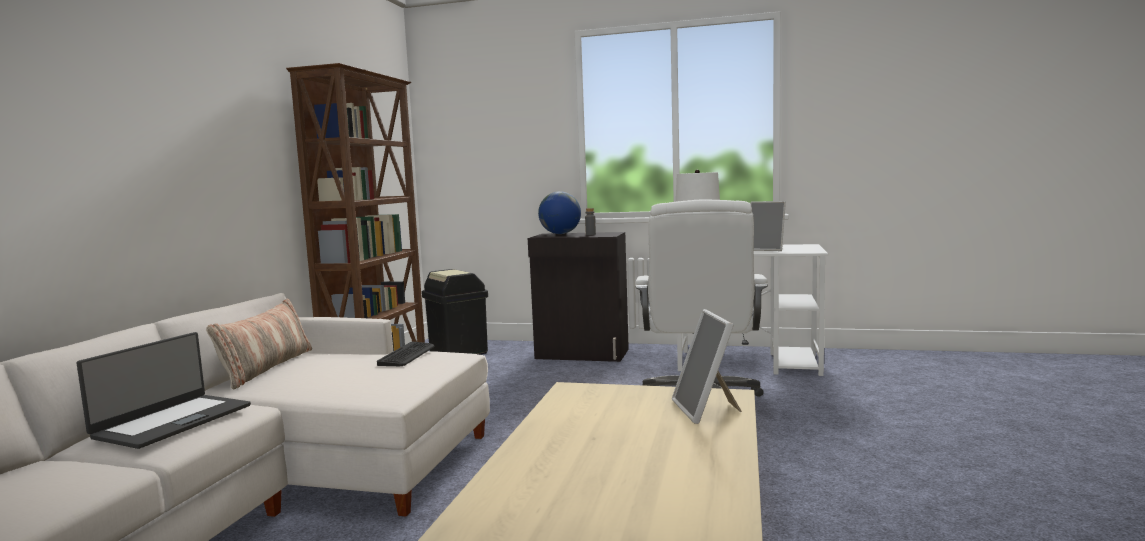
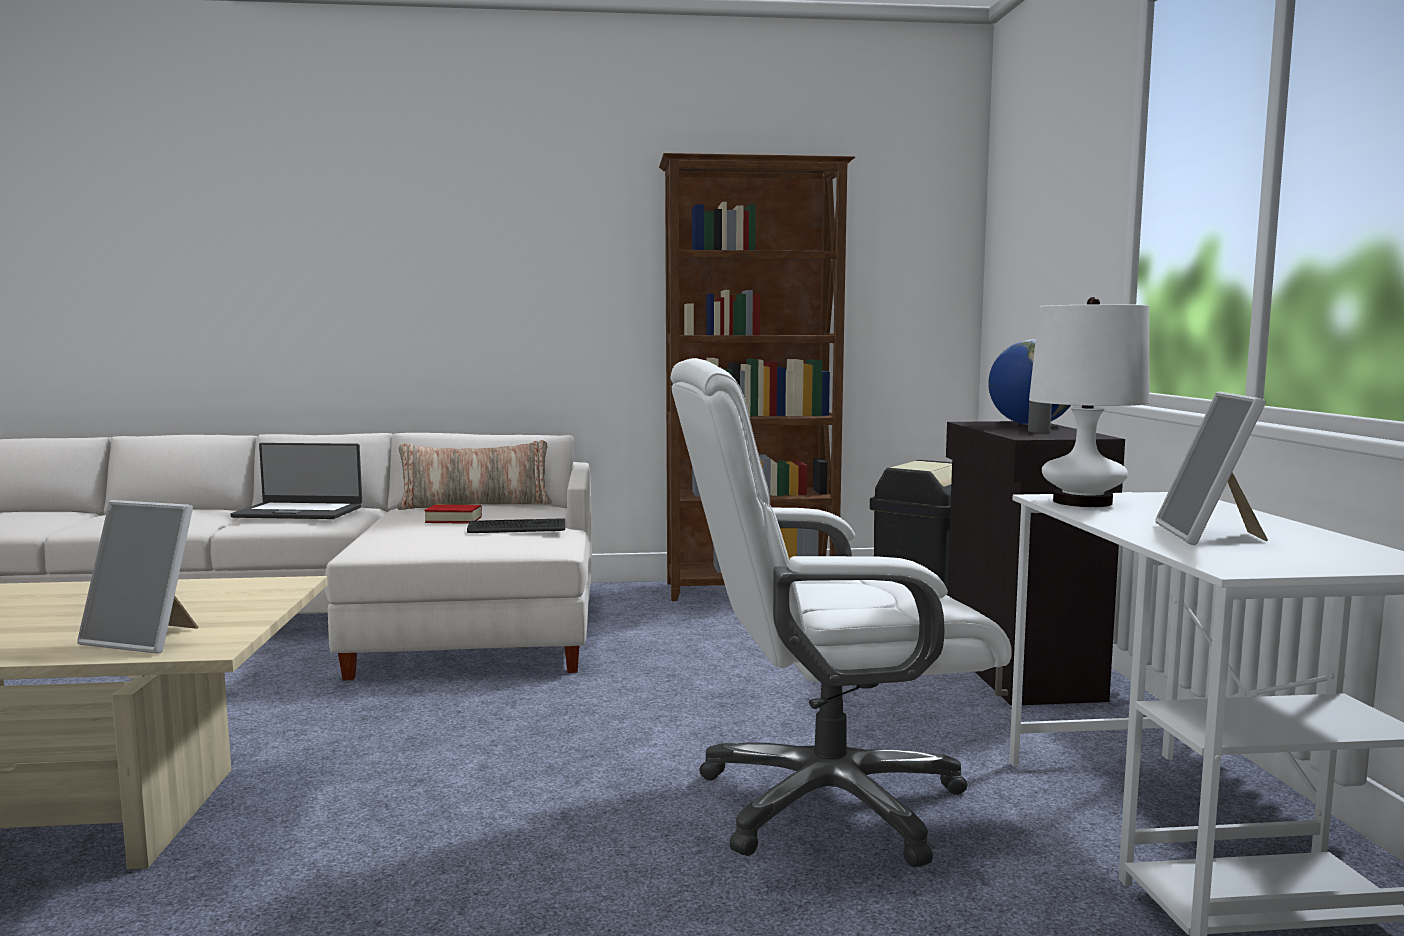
camera: 70 degrees right, 0 degrees up
(340, 369) = (453, 520): none -> book
(706, 410) = (147, 639): picture frame -> picture frame turned 135 degrees counterclockwise

